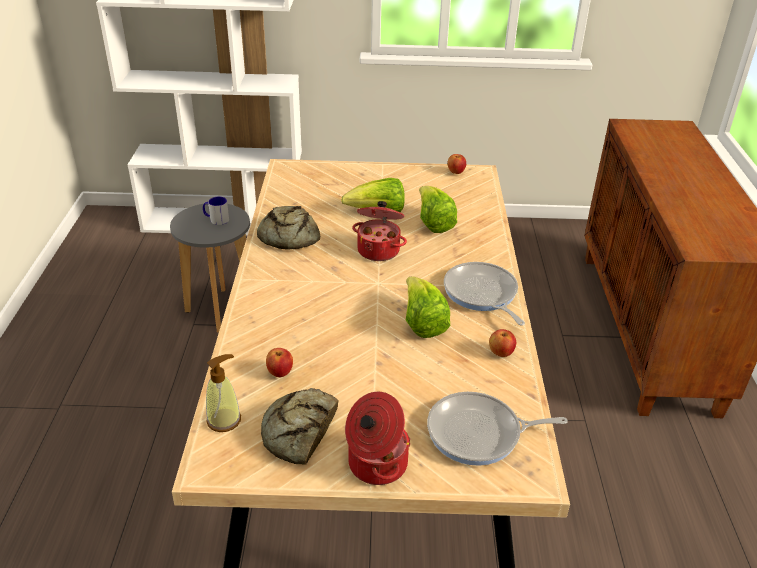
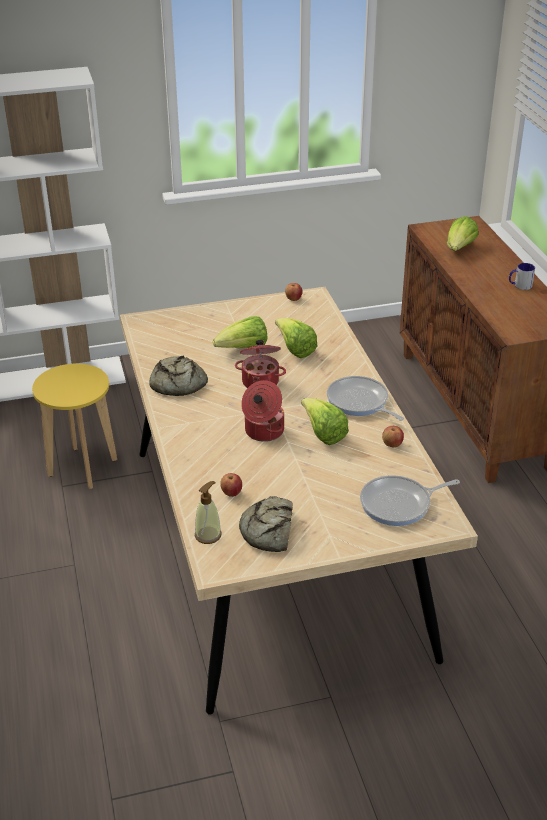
camera: 15 degrees left, 0 degrees up
(216, 219) = (75, 380): mug -> mug (519, 285)
(221, 310) = (82, 467): grey stool -> yellow stool
(375, 464) = (335, 540): cooking pot -> cooking pot (263, 431)
(659, 149) = (459, 249): none -> lettuce

